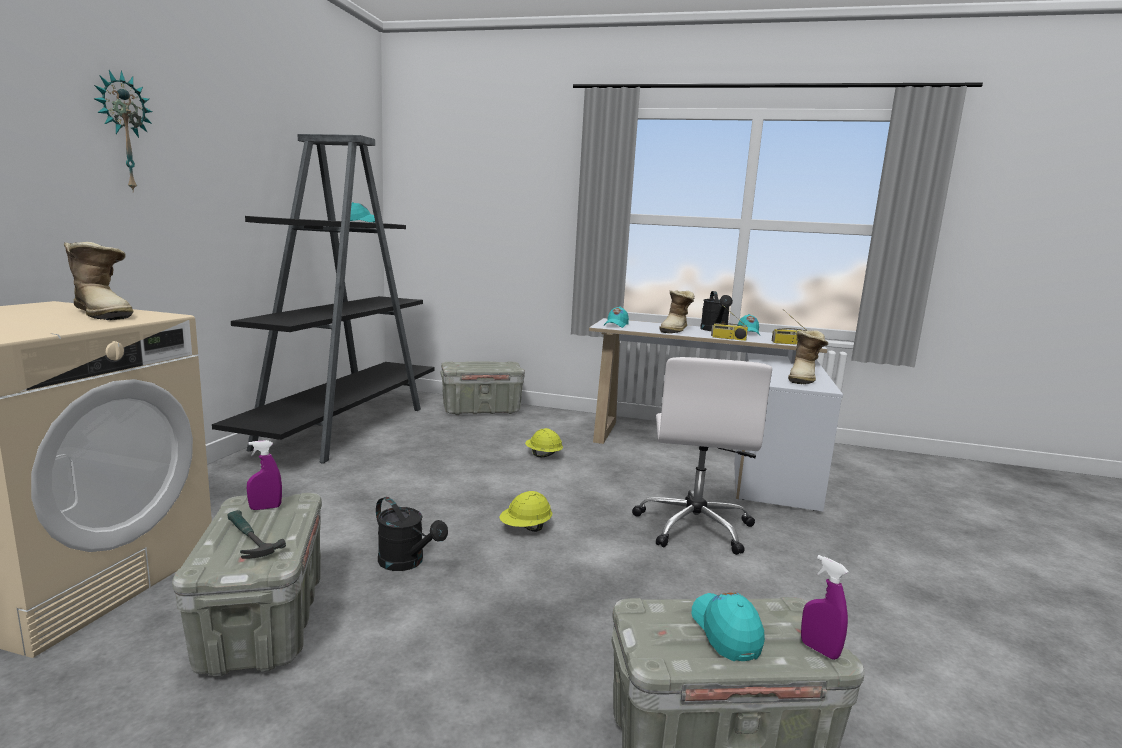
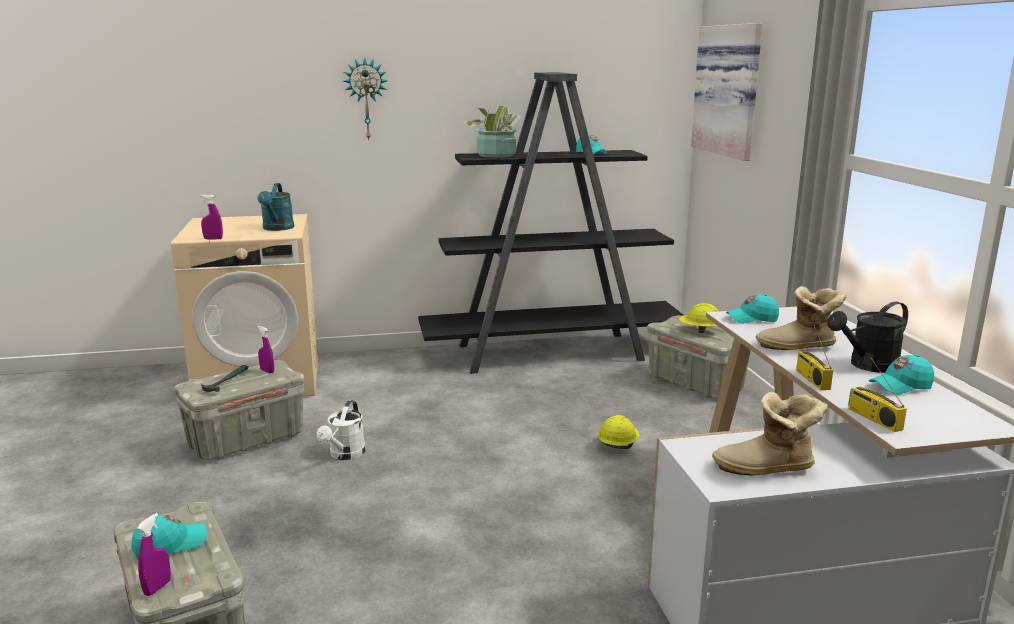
camera: 65 degrees right, 5 degrees up
(56, 332) = (213, 239): none -> purple spray bottle
(104, 314) = (277, 228): boot -> turquoise watering can
(299, 218) = (496, 155): none -> potted plant
(407, 562) = (345, 455): black watering can -> white watering can
(445, 173) = (730, 90): none -> picture
(525, 529) = (440, 482): yellow hard hat -> yellow hard hat (699, 331)
(694, 526) = (539, 569): white office chair -> none

